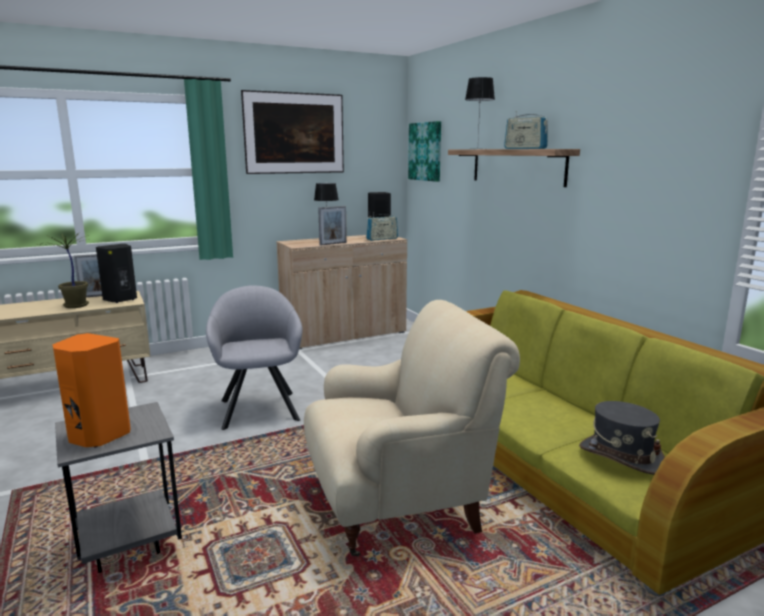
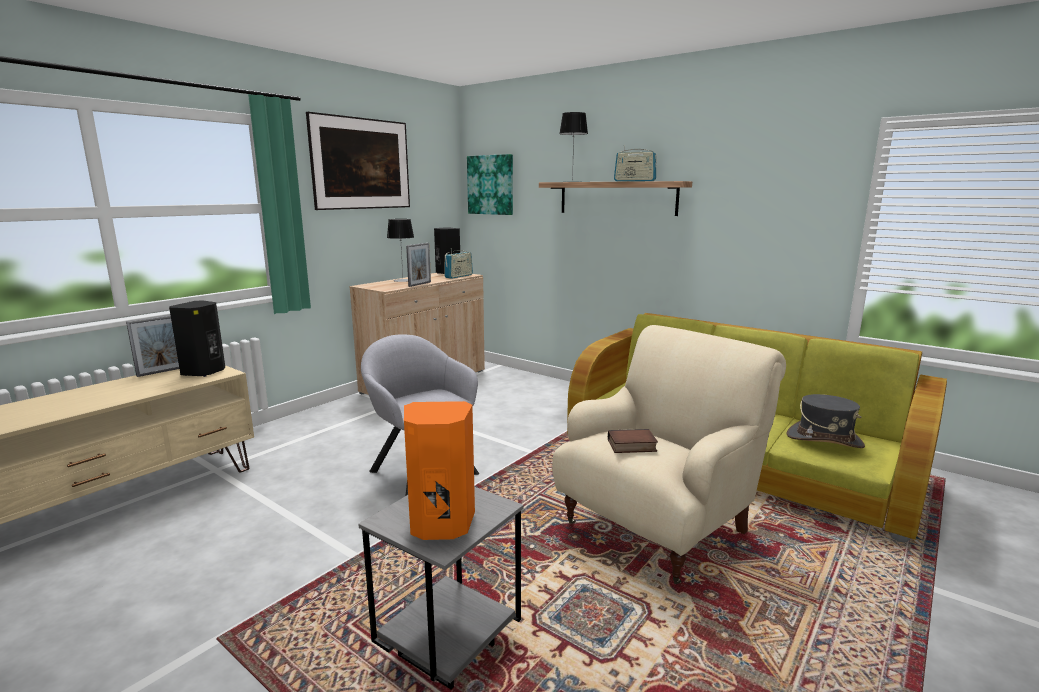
camera: 25 degrees left, 0 degrees up
(75, 306) = (149, 387): potted plant -> none
(347, 413) = (631, 446): none -> book

